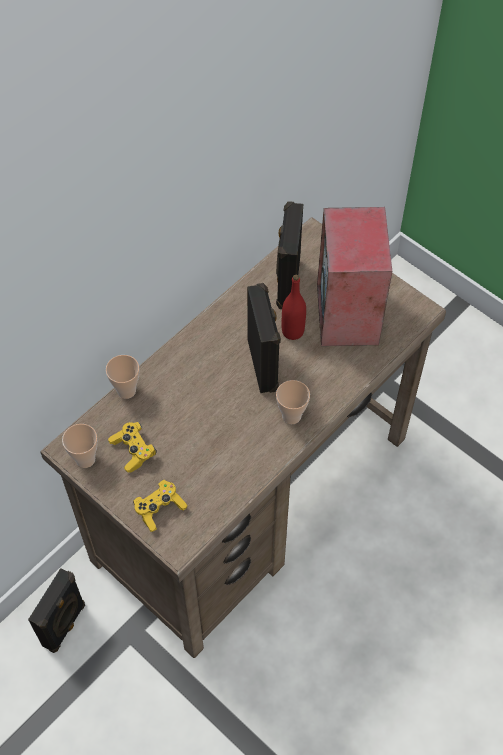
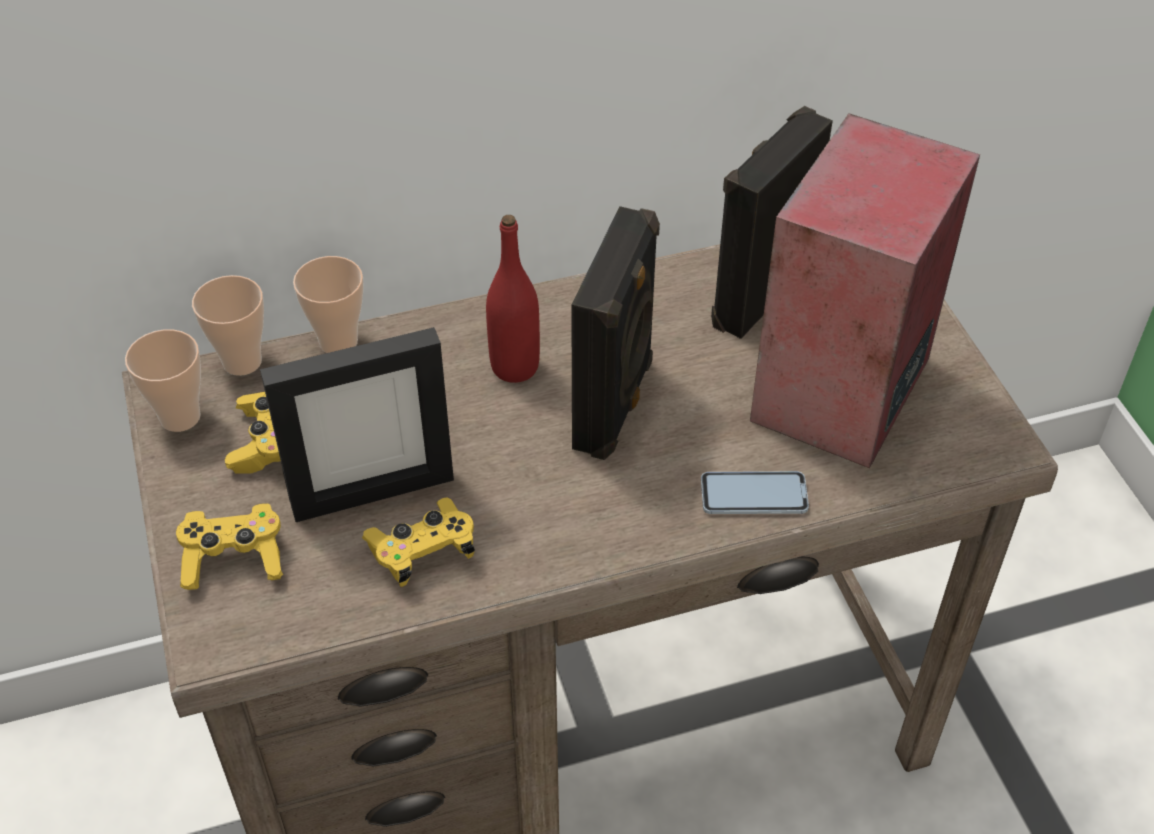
camera: 30 degrees right, 10 degrees down
(65, 625) = (127, 775): black speaker -> none
(192, 451) = (372, 490): none -> picture frame
(232, 467) = (423, 552): none -> yellow game controller
(291, 416) = (602, 515): cup -> cup (242, 362)
(292, 331) = (712, 374): red bottle -> red bottle (515, 367)
(343, 378) = (753, 495): none -> phone

